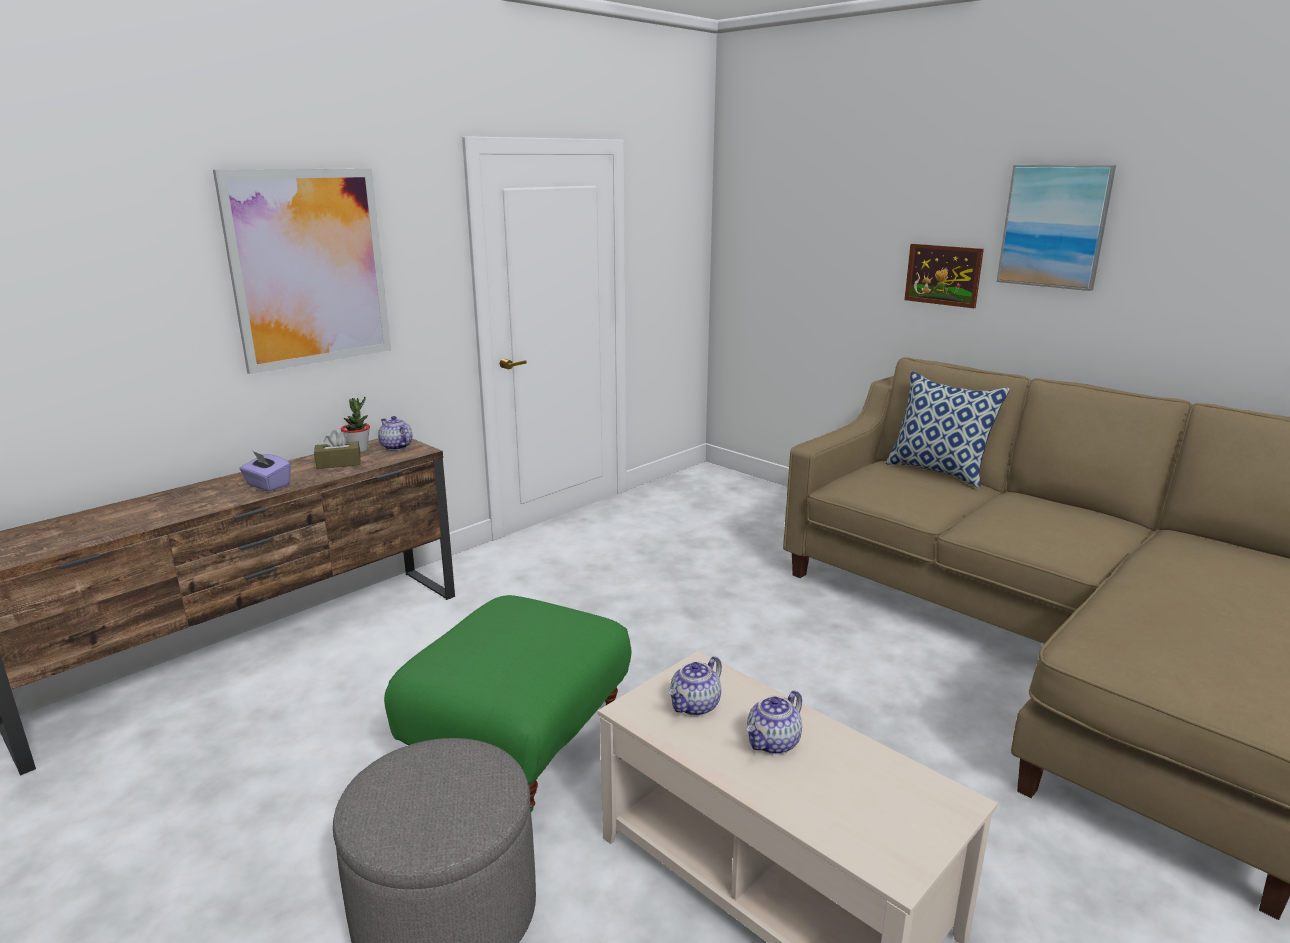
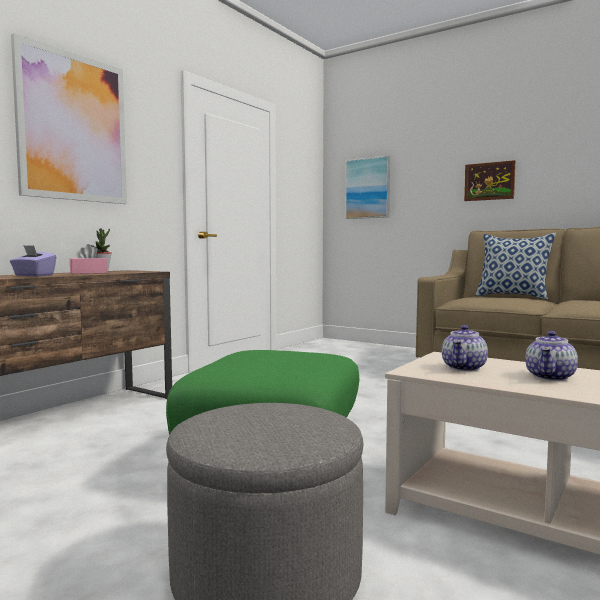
camera: 10 degrees left, 15 degrees down
(339, 463) = (89, 273): brown tissue box -> pink tissue box
(396, 447) = (130, 271): teapot -> none
(1054, 226) = (561, 139): picture -> picture (368, 188)

